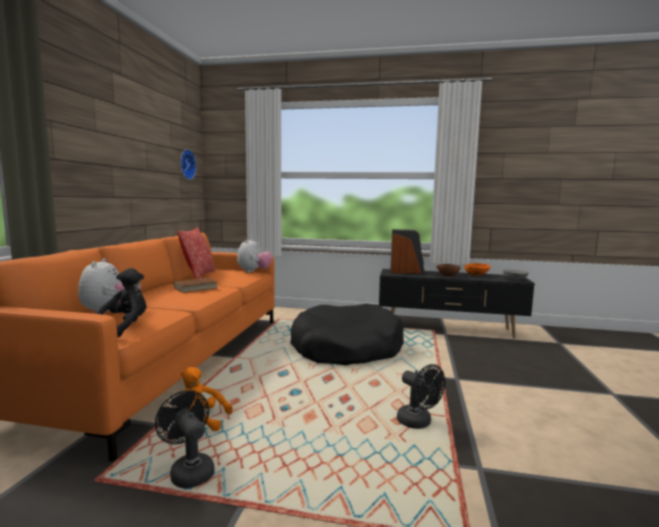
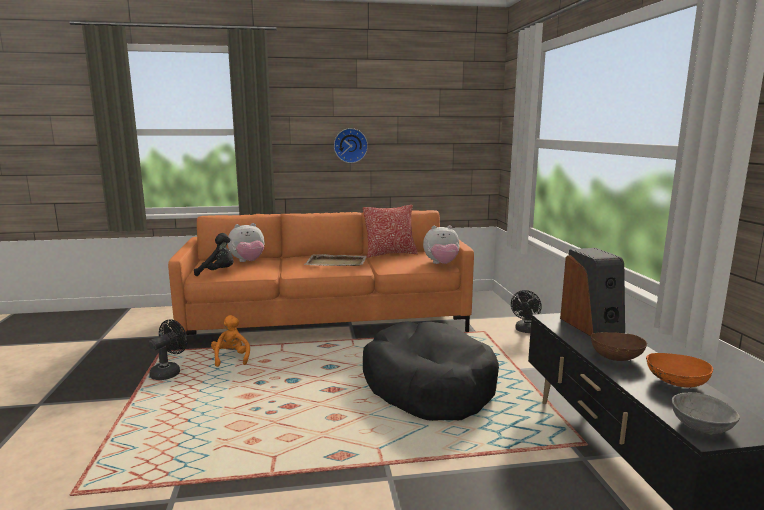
camera: 70 degrees right, 5 degrees up
(186, 164) = (464, 132): wall clock -> wall clock (350, 145)
(195, 288) = (337, 263): brown book -> beige tray
(418, 423) = (254, 455): black fan -> black fan (526, 331)

